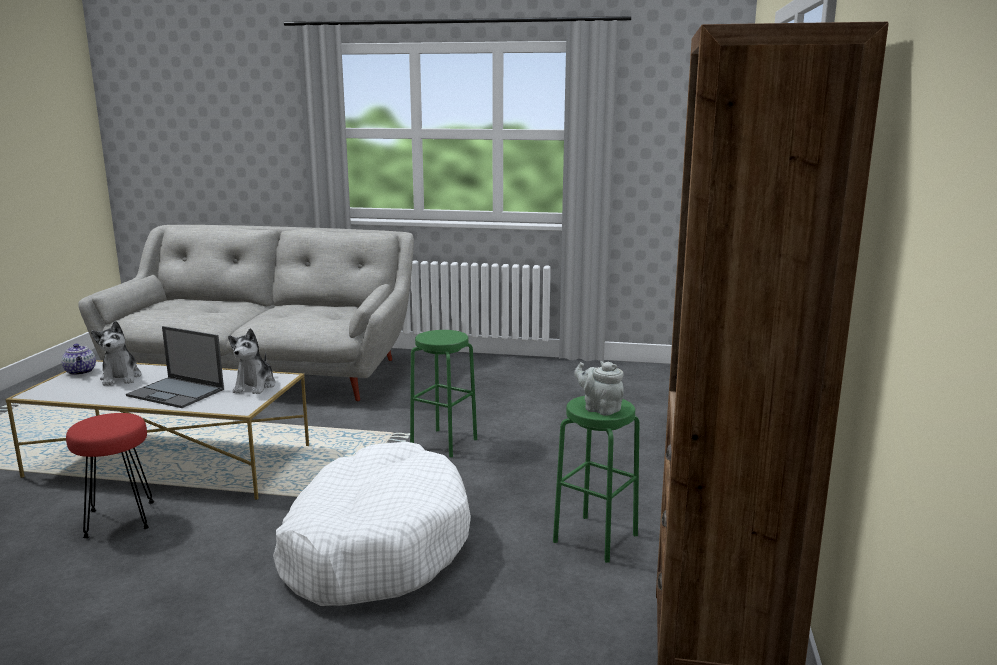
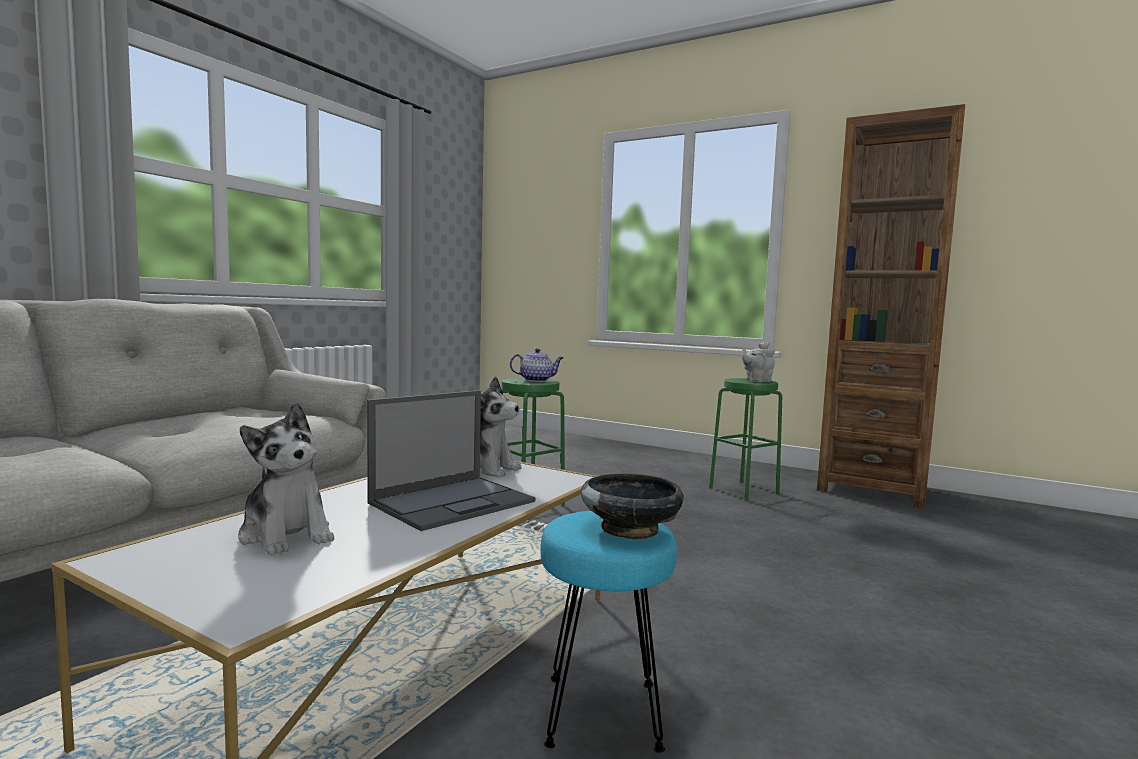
camera: 70 degrees left, 10 degrees down
(81, 372) = (157, 568): teapot -> teapot (537, 380)
(100, 428) = (631, 529): none -> black bowl
(120, 519) = (600, 712): red stool -> turquoise stool
(121, 378) = (286, 534): plush toy -> plush toy turned 45 degrees clockwise
(375, 546) = (739, 553): white dog bed -> none

